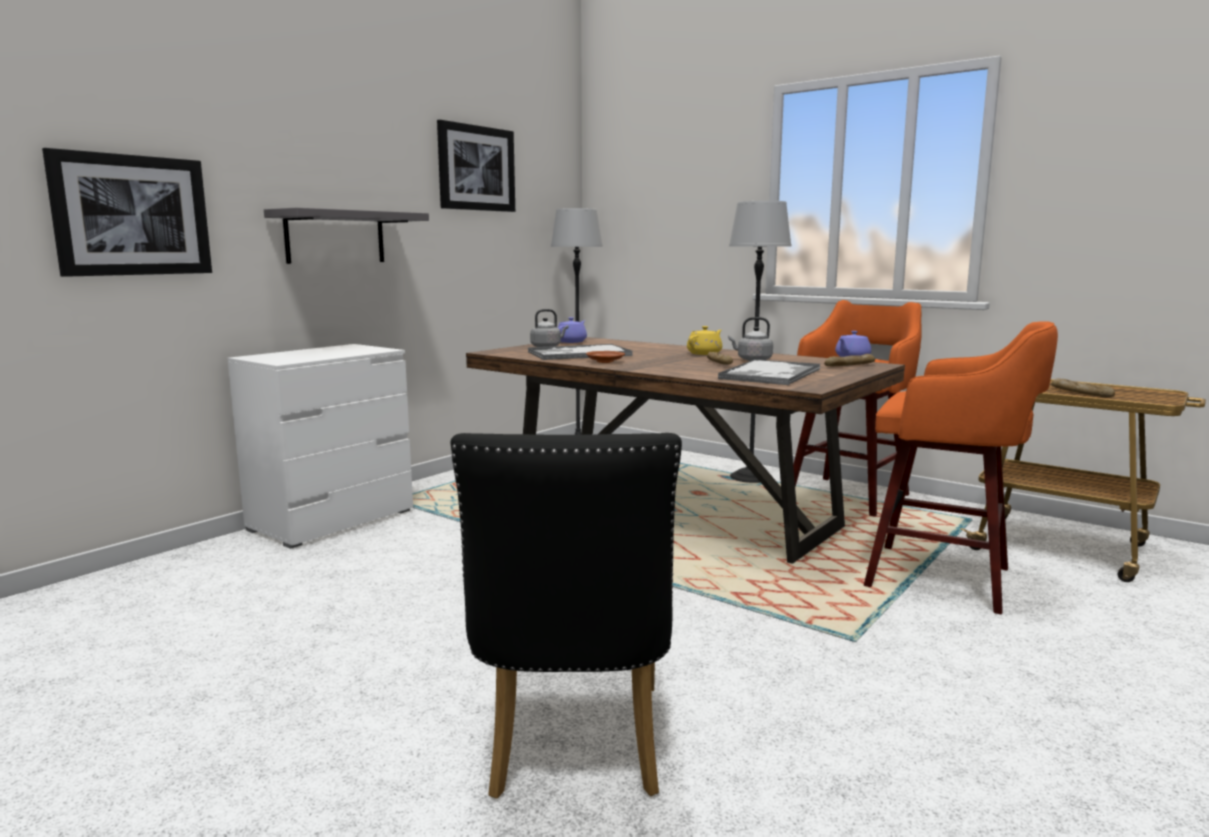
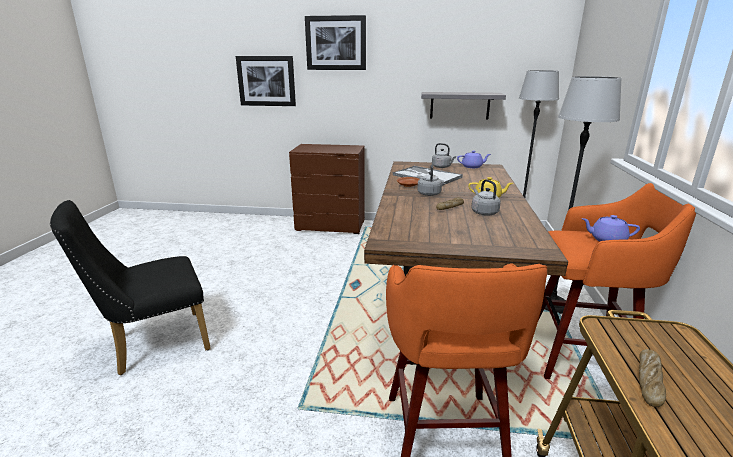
camera: 60 degrees right, 10 degrees up
(332, 520) = (331, 225): white dresser -> brown dresser
(335, 237) = (359, 90): grey shelf -> grey shelf (459, 105)
(476, 168) = (463, 45): picture -> picture (336, 43)
(655, 361) = (429, 193): none -> grey kettle
(770, 374) = (425, 225): tray -> none
(849, 365) = (515, 242): bread -> none

